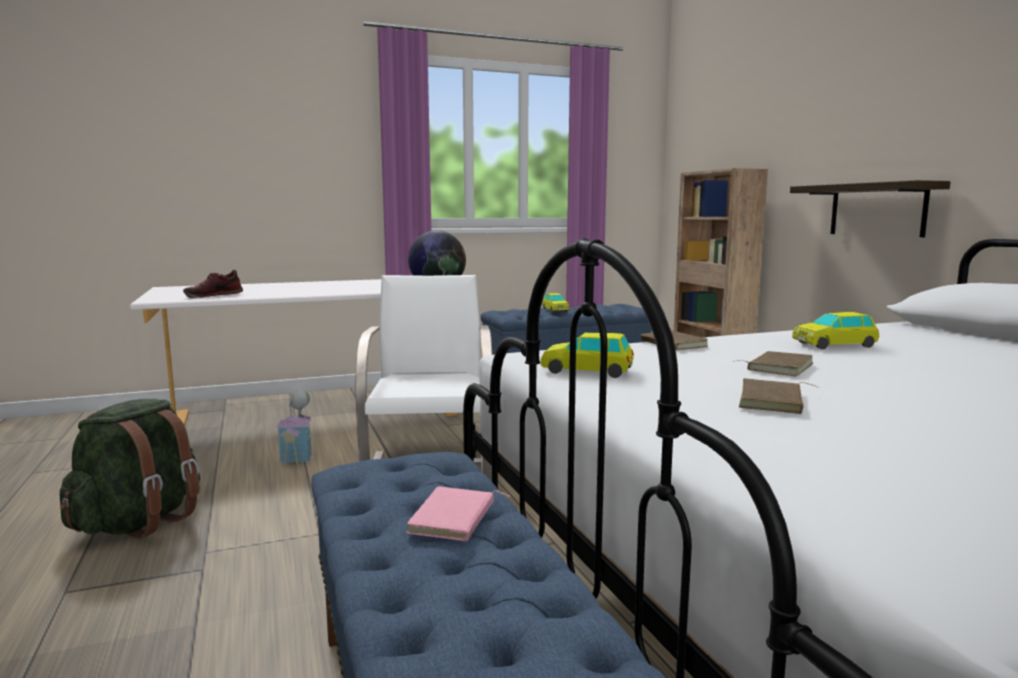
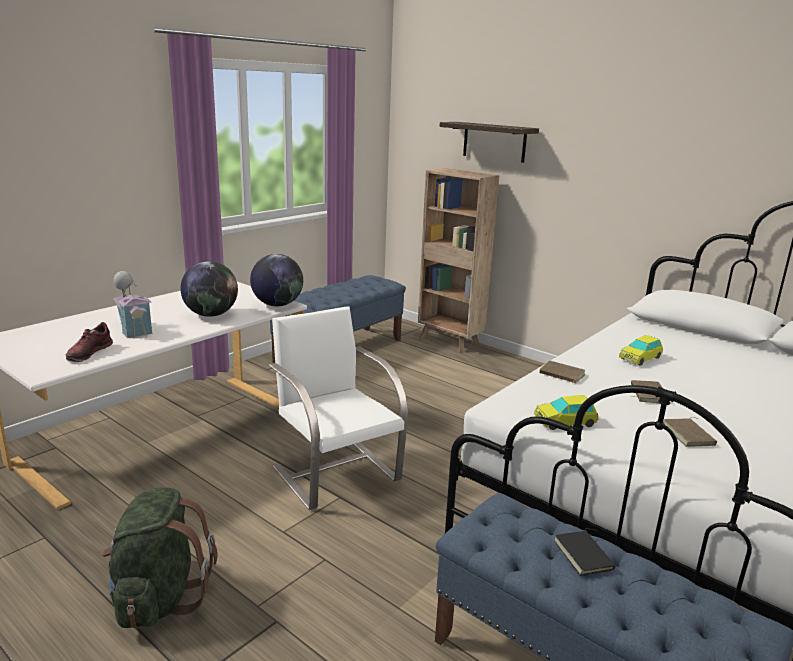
camera: 30 degrees left, 10 degrees up
(299, 454) = (206, 484): toy house -> toy house (134, 329)
(362, 288) = (211, 315): none -> globe
(455, 519) = (585, 555): pink book -> black book
(555, 310) = (334, 294): toy car -> none
(877, 210) = (589, 221): shelf -> shelf (494, 142)

